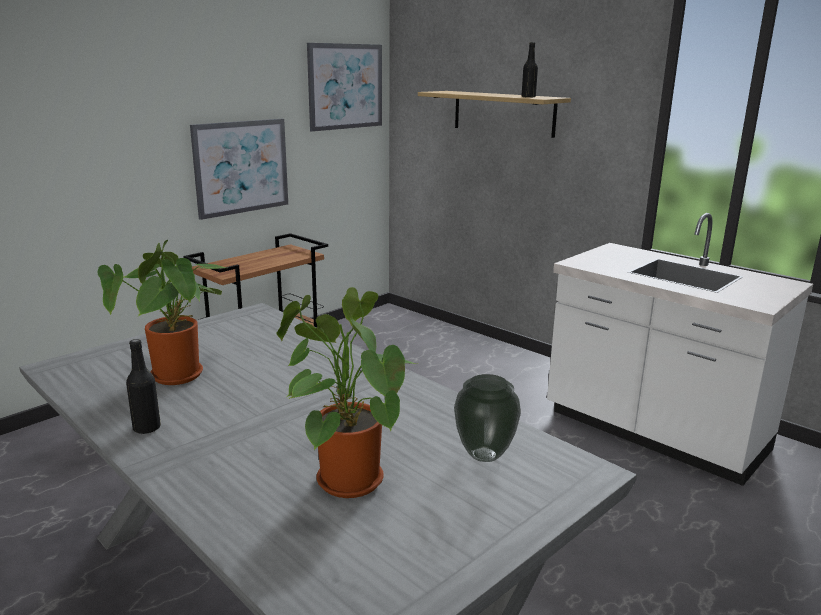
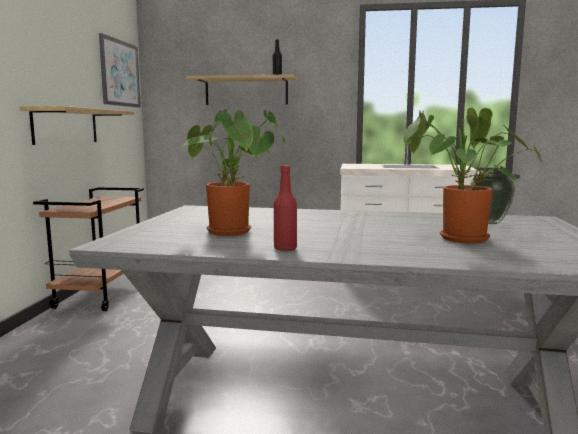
camera: 35 degrees left, 10 degrees down
(147, 428) = (285, 248): black bottle -> red bottle
(241, 167) = (66, 126): picture -> shelf

